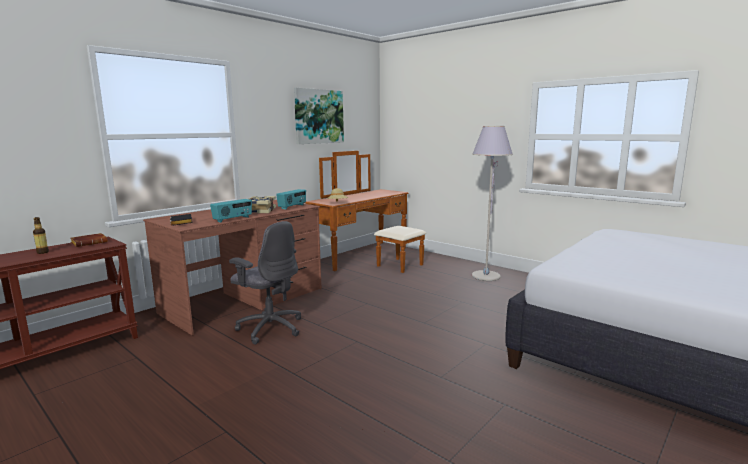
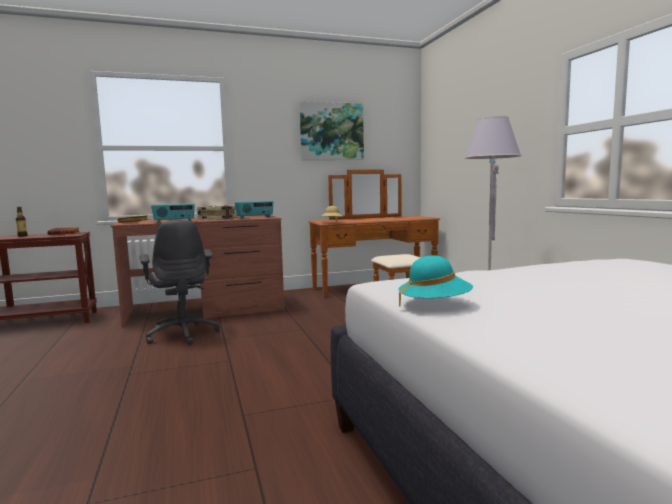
camera: 30 degrees right, 5 degrees down
(622, 279) = (434, 305): none -> turquoise hat

